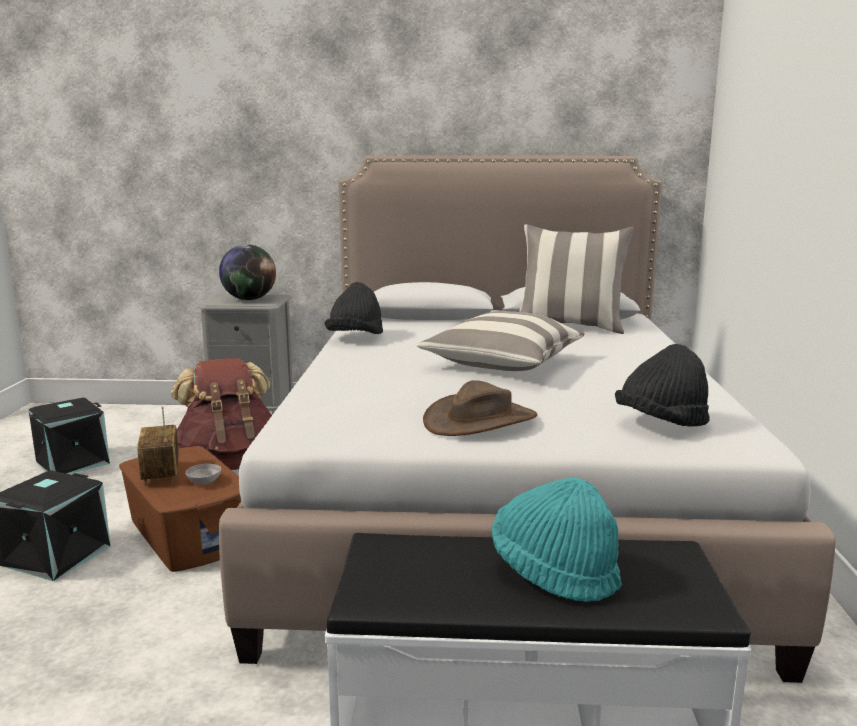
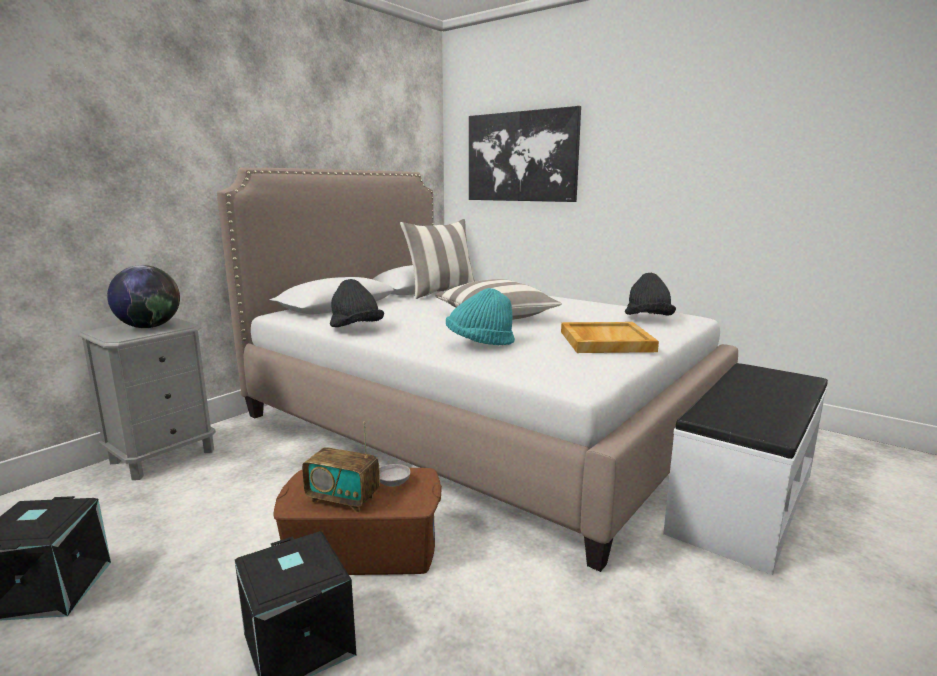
camera: 55 degrees left, 0 degrees up
(230, 464) = (252, 494): brown backpack -> none
(480, 420) = (605, 341): brown hat -> beige tray
(554, 572) = (760, 391): turquoise hat -> turquoise hat (480, 343)
(760, 132) = (521, 157): none -> picture

